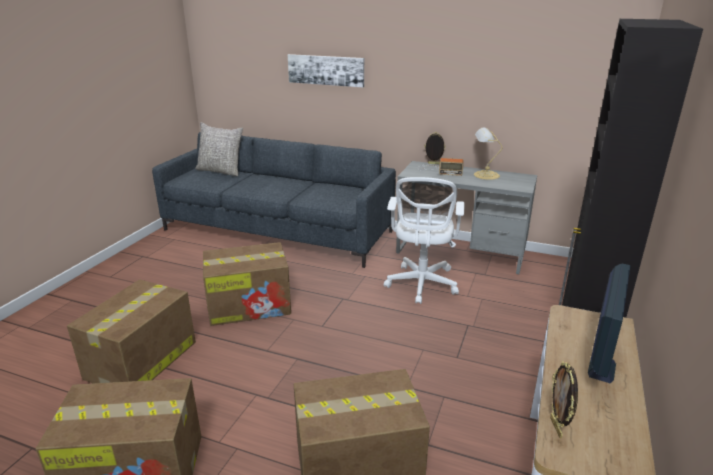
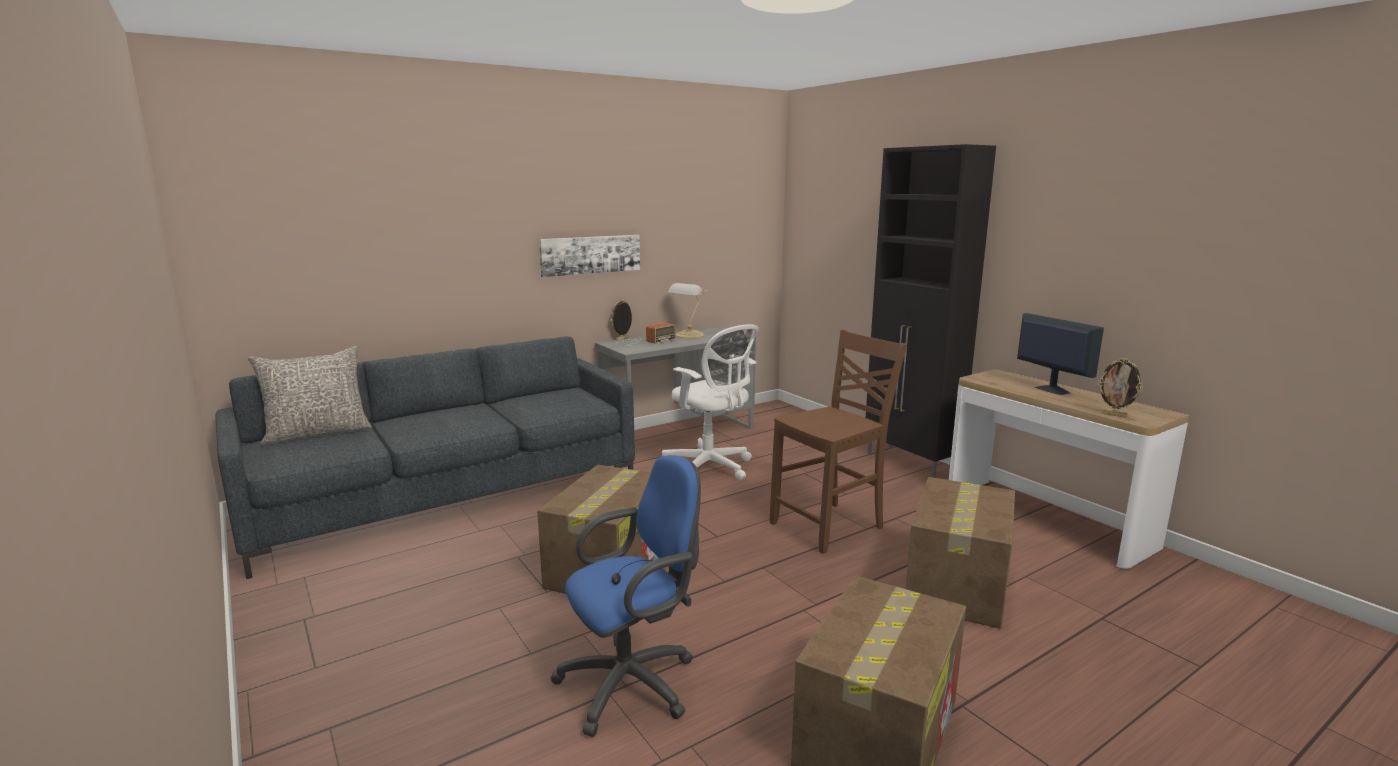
camera: 55 degrees left, 10 degrees down
(140, 361) = (634, 682): cardboard box -> blue office chair
(326, 70) = (465, 240): picture -> picture (590, 254)
(389, 367) = (830, 526): none -> brown chair

